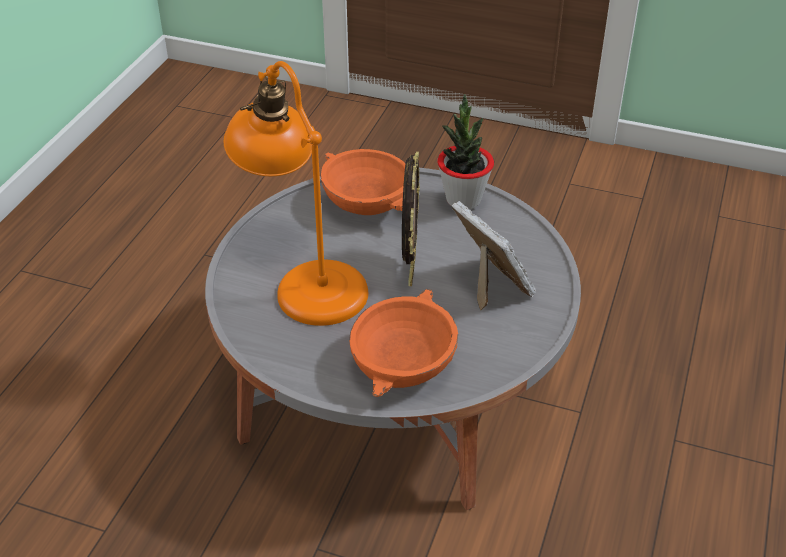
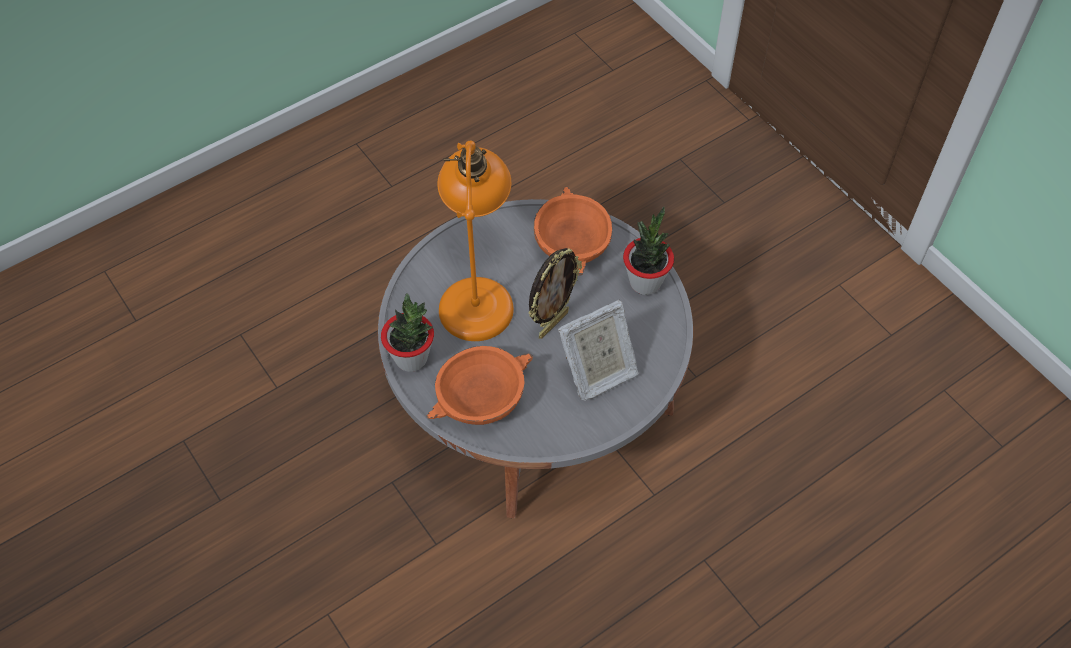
camera: 35 degrees right, 15 degrees up
(296, 364) = (411, 358): none -> potted plant
(492, 287) = (597, 373): picture frame -> picture frame turned 60 degrees clockwise

